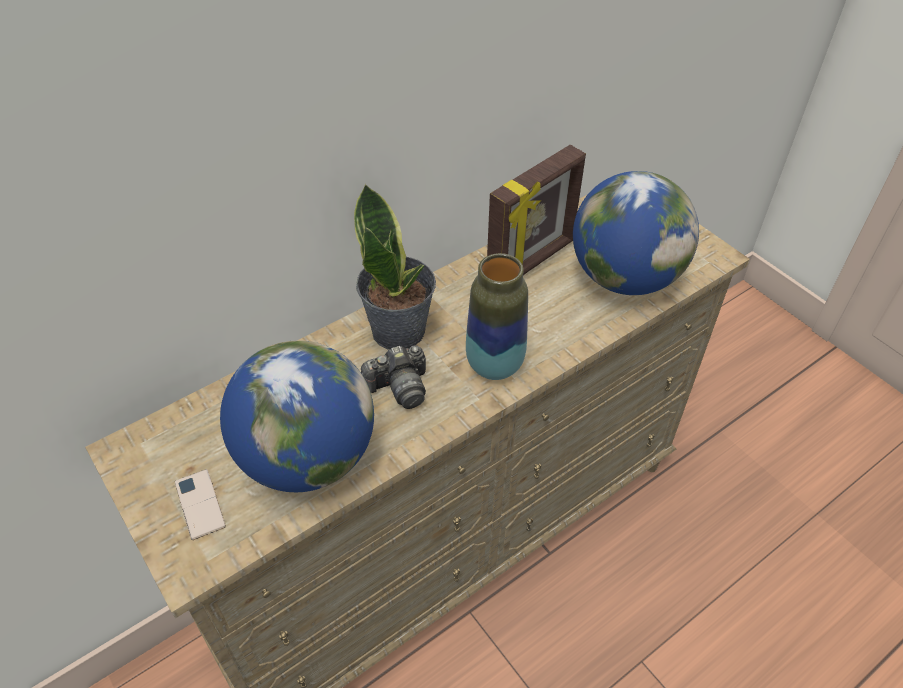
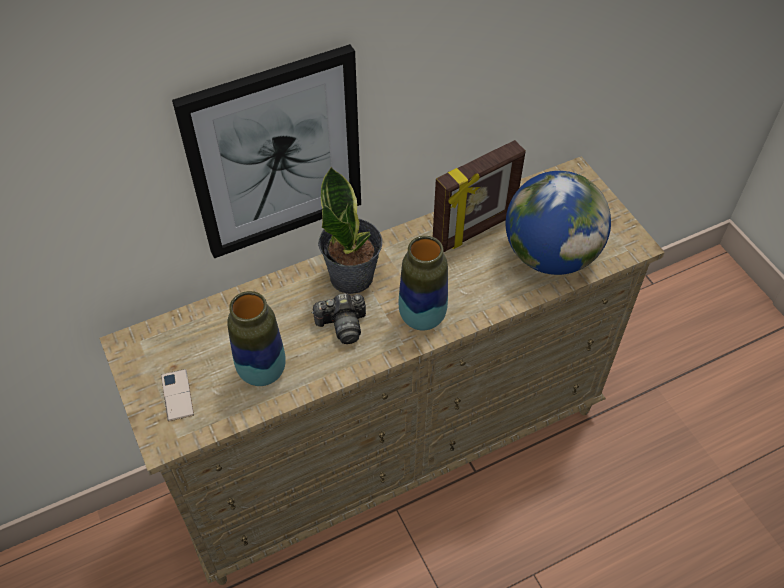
camera: 10 degrees right, 5 degrees up
(293, 176) = (275, 155): none -> picture
(308, 457) = (262, 371): globe -> vase

